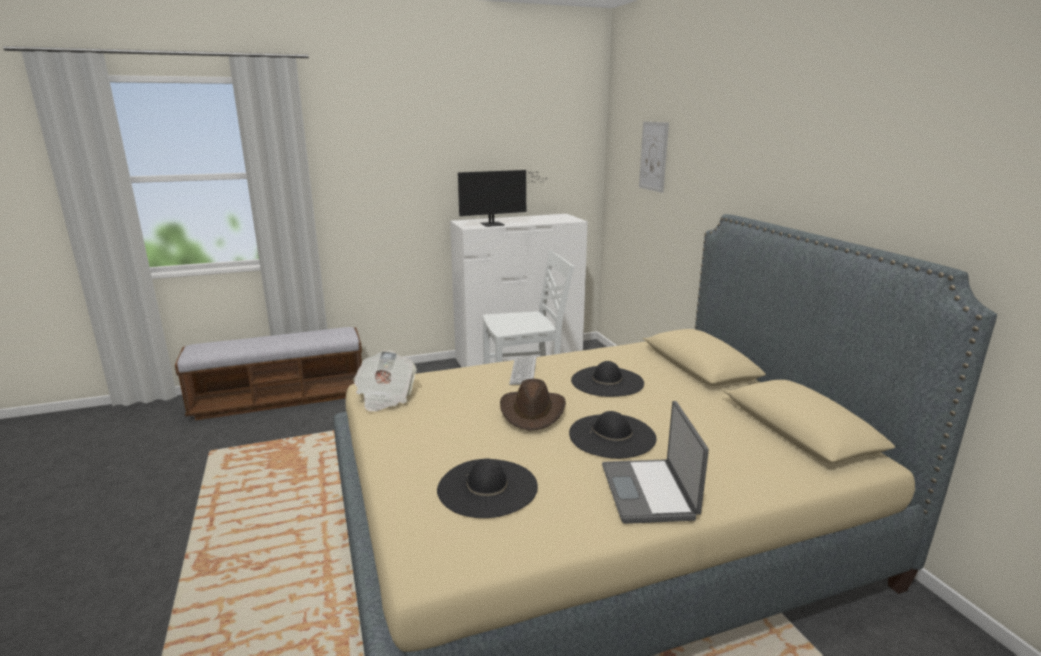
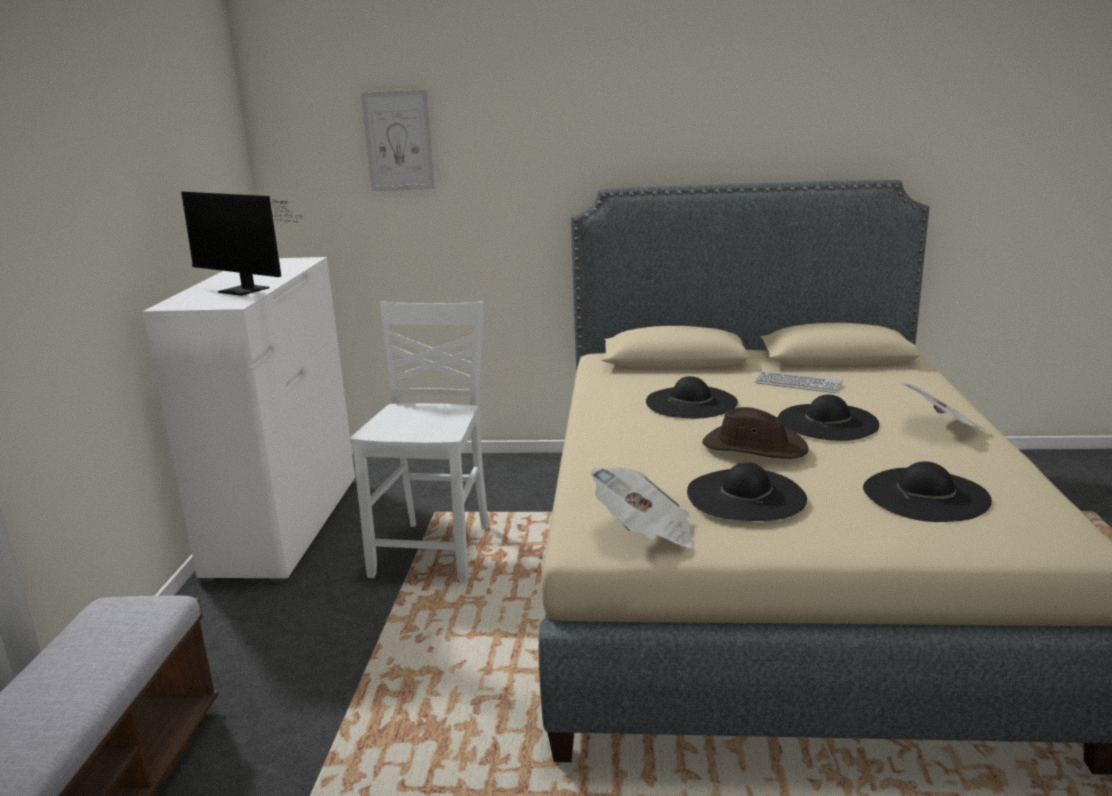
camera: 65 degrees left, 0 degrees up
(445, 417) = (745, 495): none -> black hat
(496, 224) = (247, 291): monitor -> monitor turned 120 degrees clockwise
(523, 371) = (625, 437): keyboard -> keyboard (798, 383)
(650, 492) = (942, 428): laptop -> newspaper

